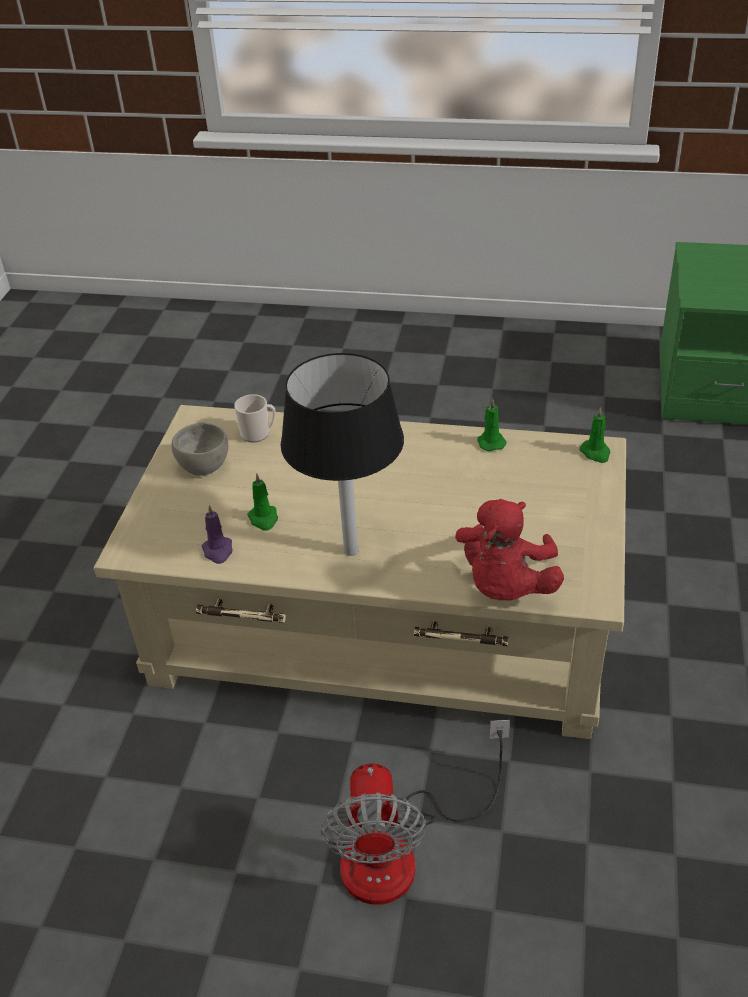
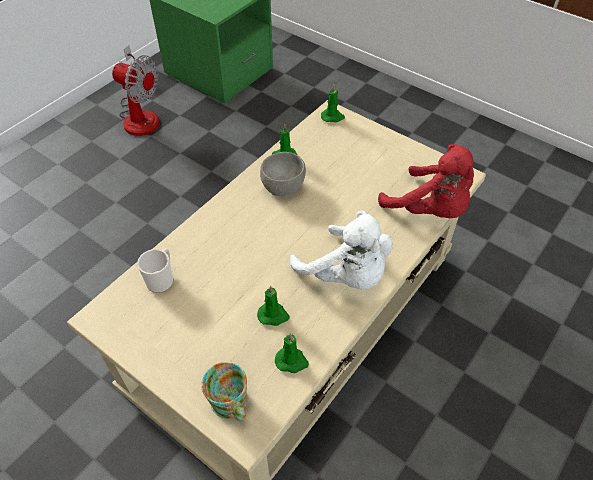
camera: 65 degrees left, 10 degrees up
(149, 531) = (231, 406): none -> mug
(204, 465) = (172, 333): grey bowl -> grey bowl (282, 187)
(218, 551) = (292, 361): purple candle -> green candle
(350, 551) = (346, 275): black table lamp -> white plush toy
(400, 850) = (483, 392): fan -> fan (141, 115)

